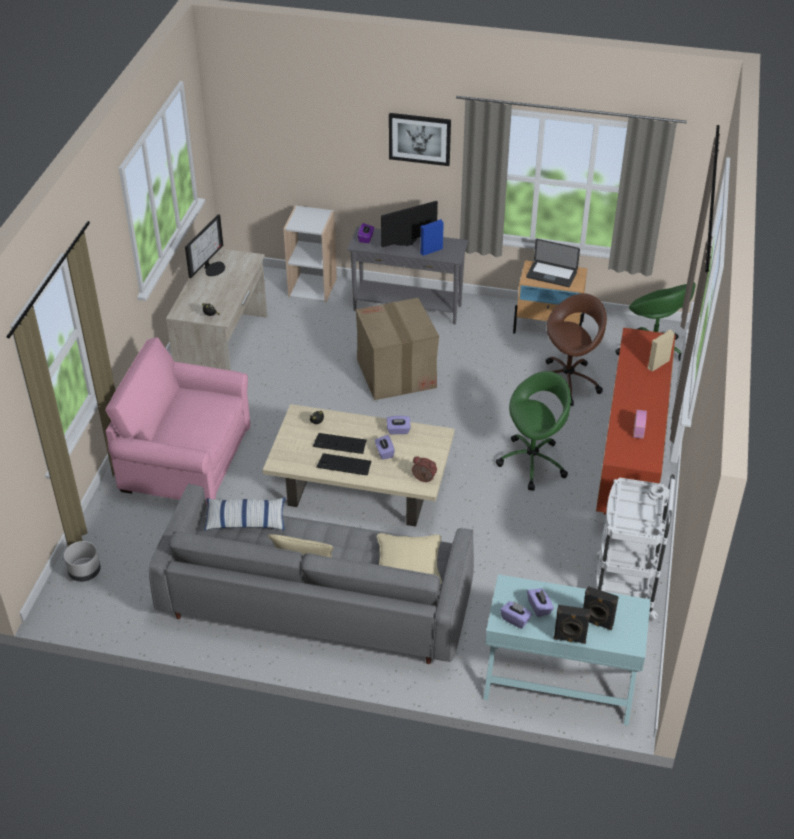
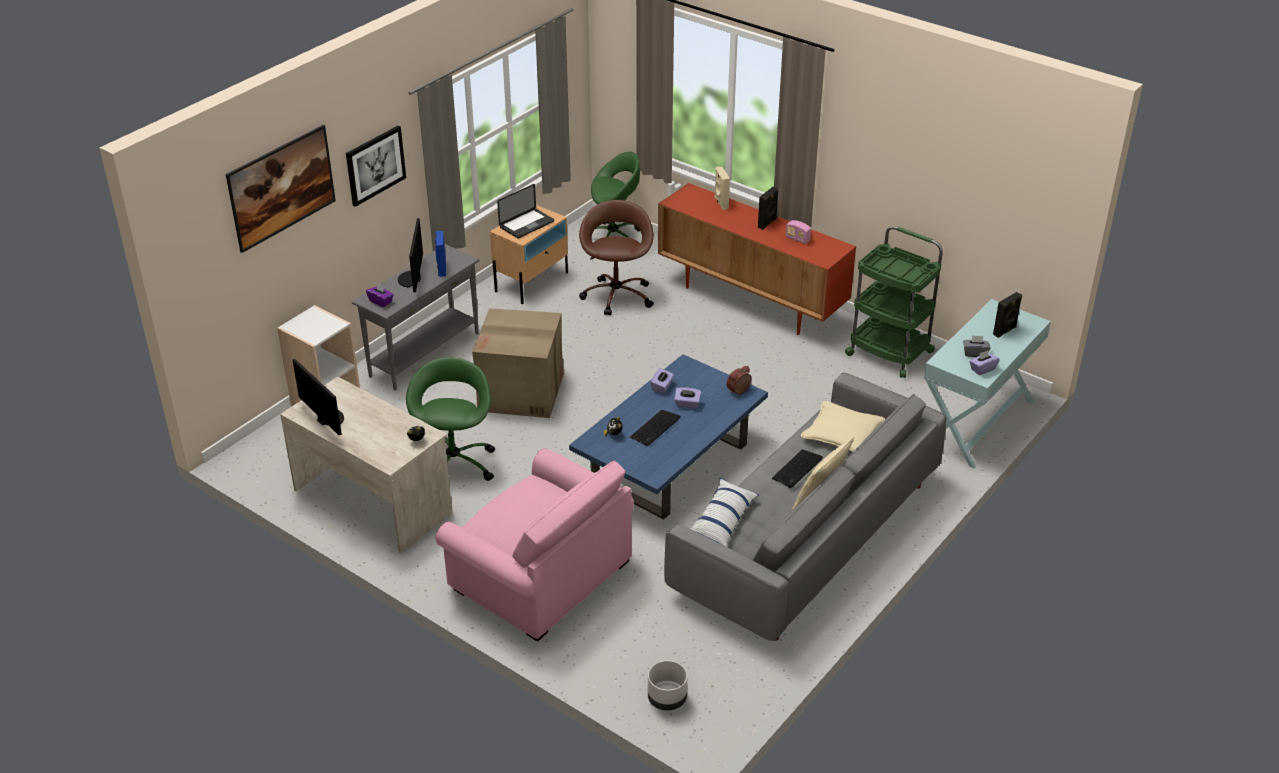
camera: 65 degrees left, 5 degrees down
(186, 459) = (540, 575): pink armchair -> pink armchair turned 90 degrees counterclockwise
(321, 121) = (285, 206): none -> picture
(344, 465) = (687, 434): keyboard -> keyboard (797, 469)
(359, 487) = (670, 464): beige coffee table -> blue coffee table
(533, 462) = (709, 350): green office chair -> green office chair (455, 463)
(539, 607) = (975, 353): purple tissue box -> grey tissue box
(569, 639) = (1016, 349): black speaker -> black speaker (767, 223)
(624, 587) = (888, 353): white cart -> green cart

